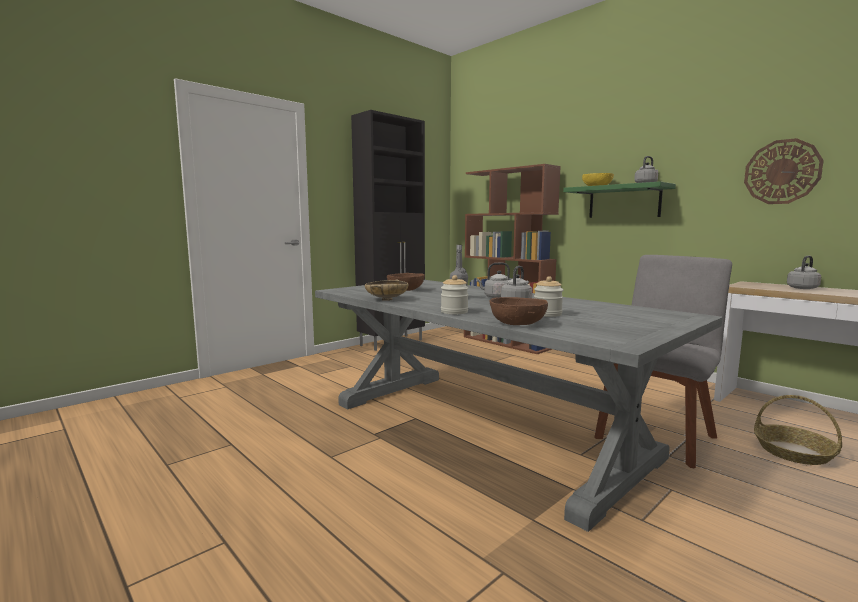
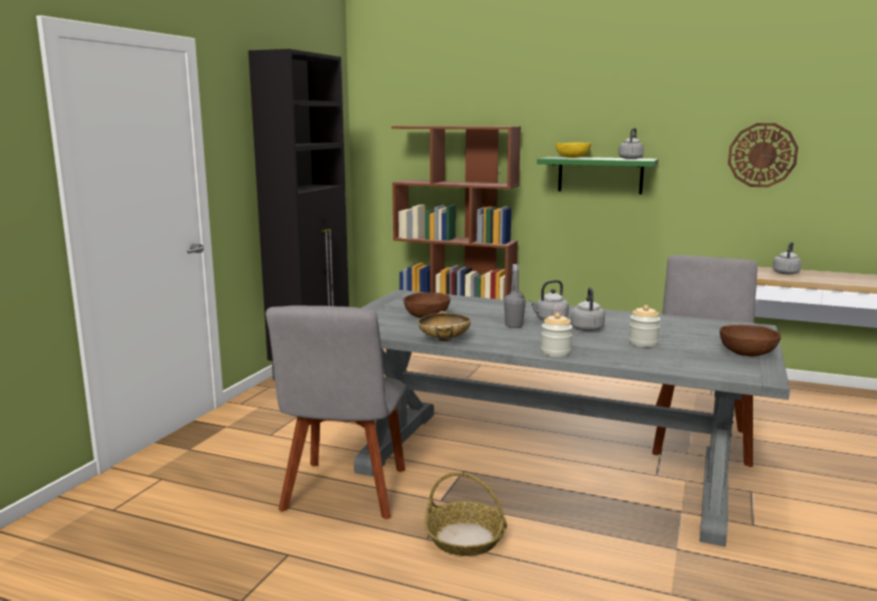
camera: 25 degrees left, 5 degrees up
(316, 415) = (344, 493): none -> grey chair
(518, 324) = (643, 362): brown bowl -> brown bowl (747, 353)
(794, 452) = (807, 433): basket -> basket (465, 538)

